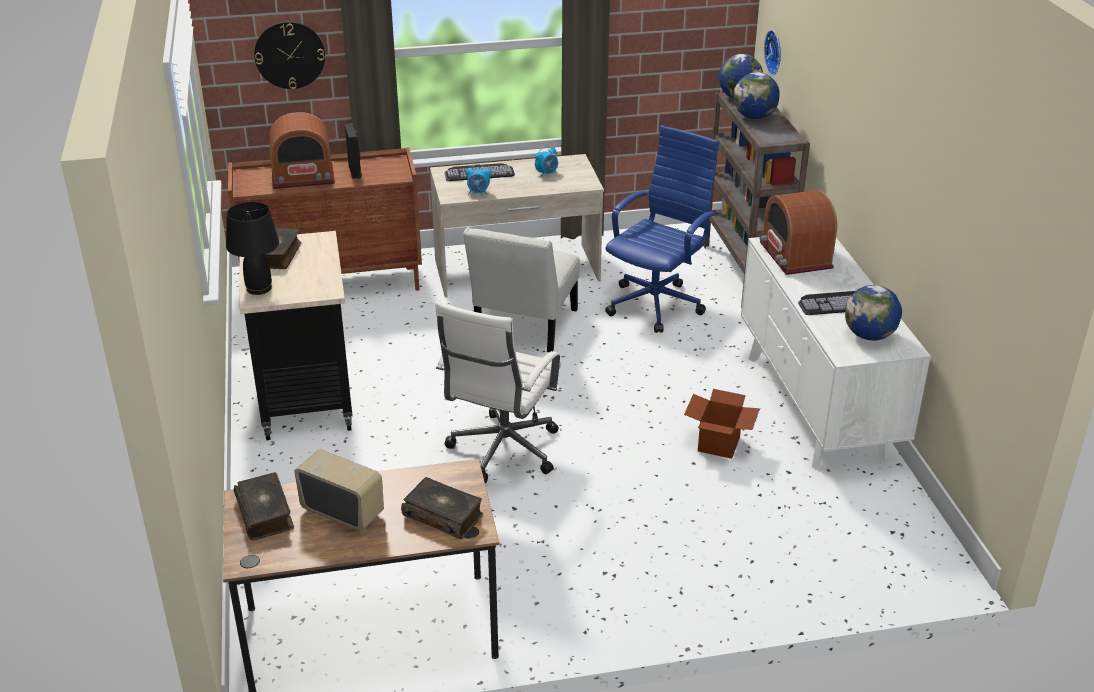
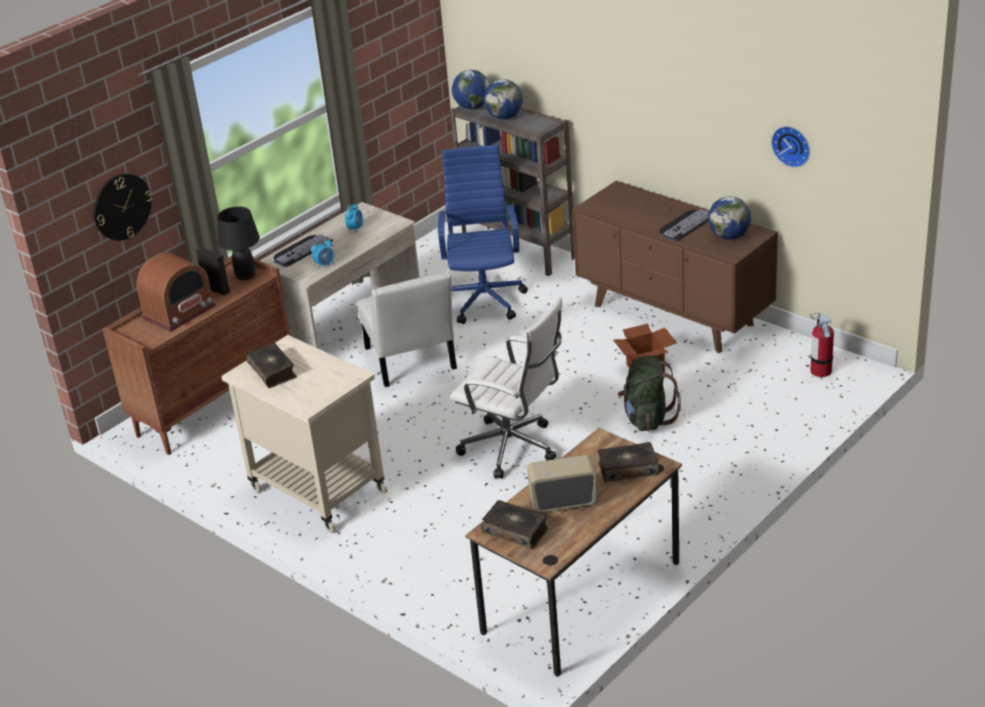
camera: 35 degrees left, 0 degrees up
(259, 288) = (299, 399): black table lamp -> black table lamp (246, 275)
(305, 398) = (317, 491): black cart -> beige cart
(502, 453) = (514, 449): white office chair -> white office chair turned 45 degrees counterclockwise
(657, 494) = (647, 418): none -> green backpack
(775, 52) = (484, 60): wall clock -> wall clock (792, 145)
(795, 255) = (617, 207): radio -> none
(817, 405) = (674, 314): white dresser -> brown dresser
(900, 546) = (820, 370): none -> fire extinguisher

